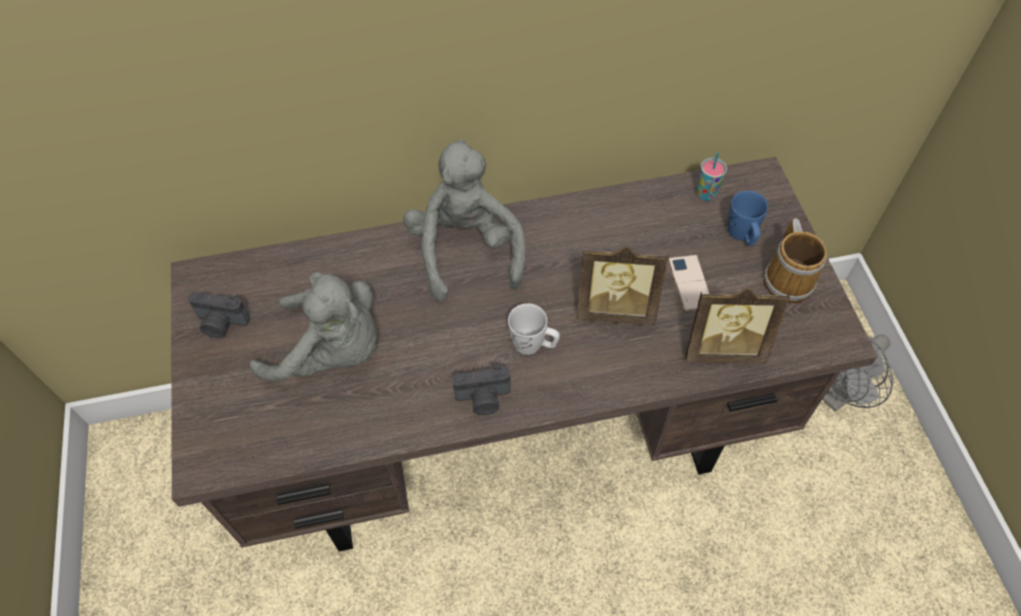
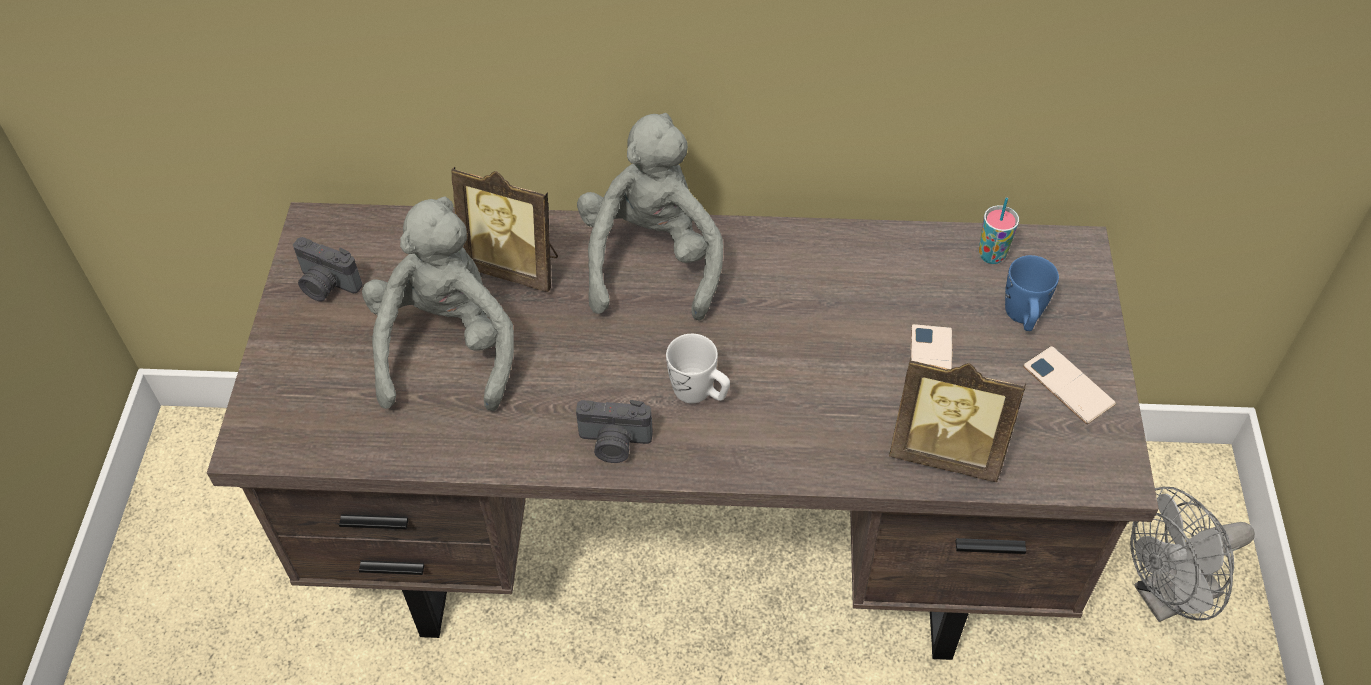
camera: 15 degrees right, 5 degrees down
(332, 352) = (447, 347): grey plush toy -> grey plush toy turned 120 degrees counterclockwise
(615, 309) = (820, 372): picture frame -> picture frame (515, 266)
(789, 279) = (1068, 385): mug -> phone

